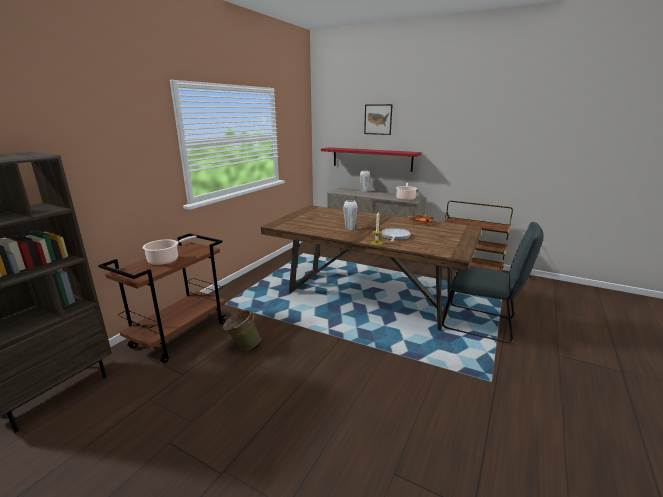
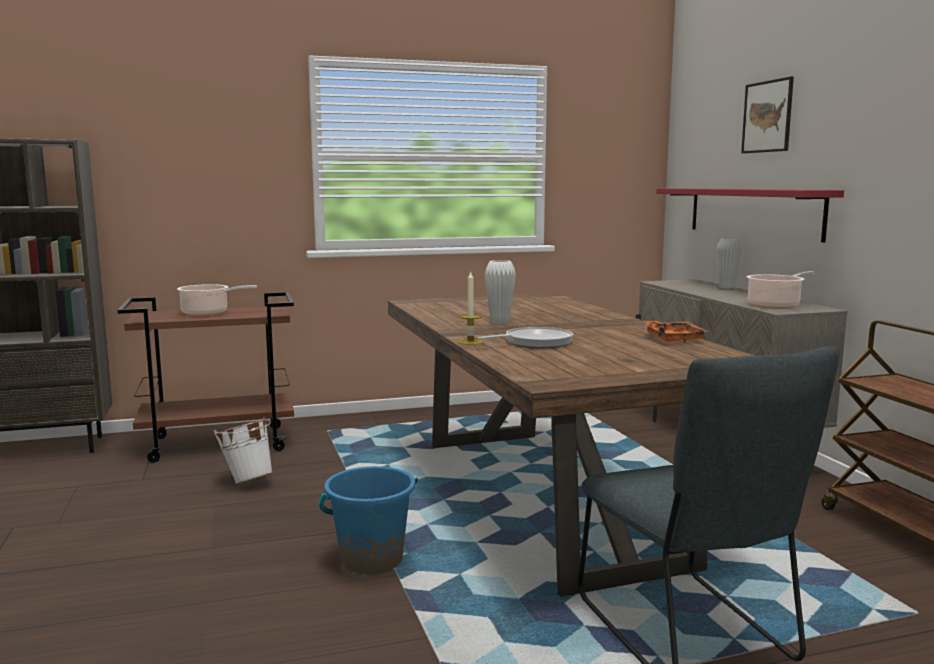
camera: 45 degrees right, 10 degrees down
(242, 346) = (247, 480): green bucket -> white bucket
(367, 351) = (371, 559): none -> blue bucket

